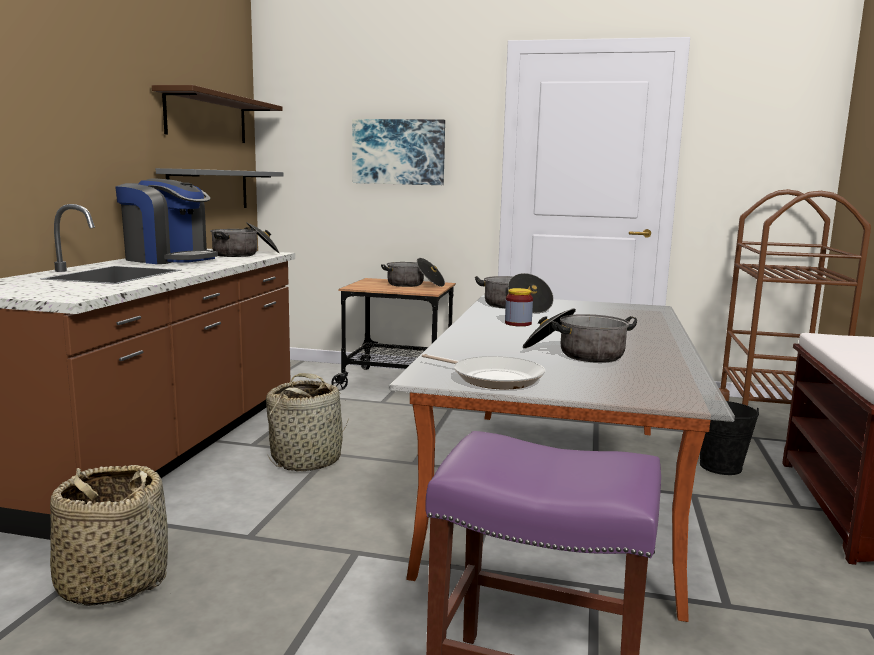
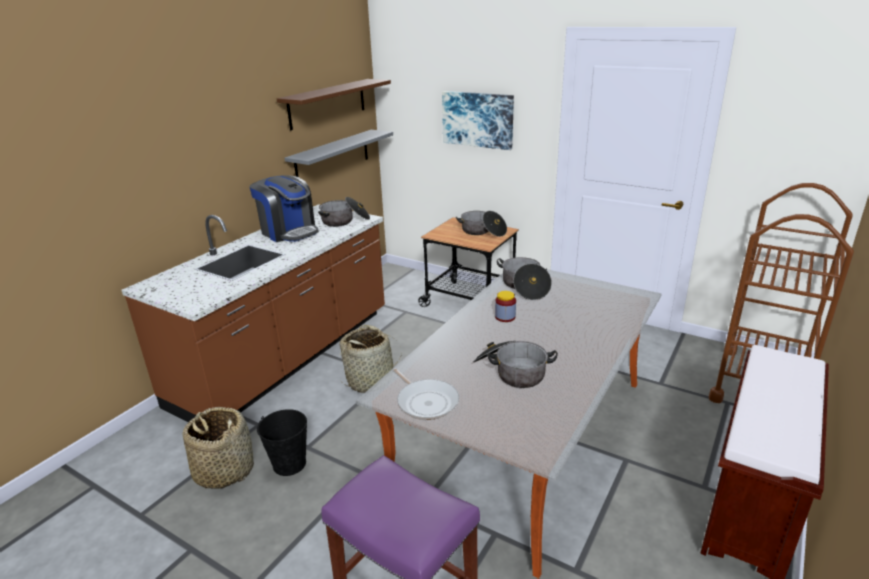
camera: 20 degrees right, 15 degrees up
(720, 466) = (670, 432): black bucket -> black bucket (289, 463)

